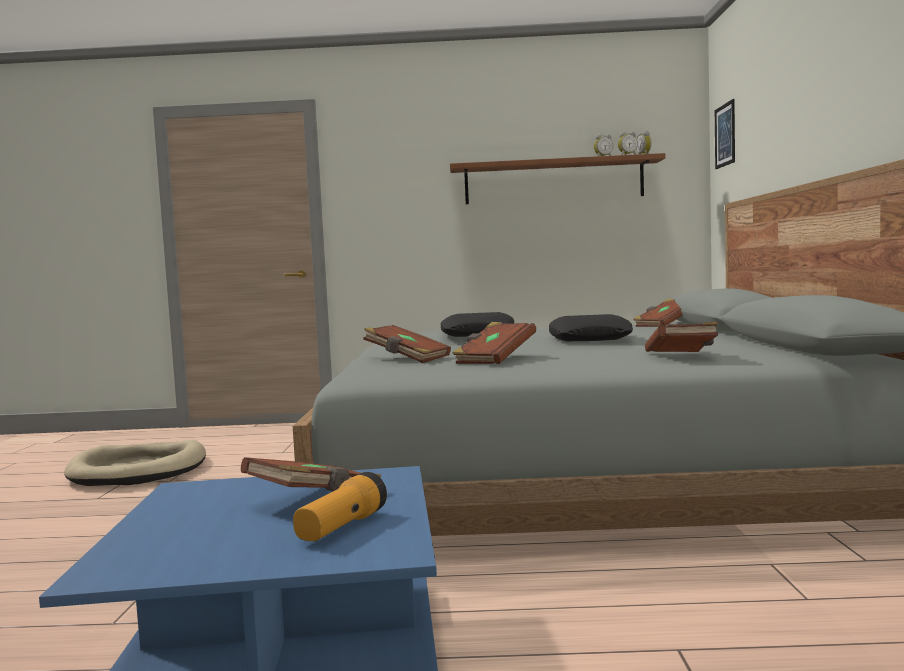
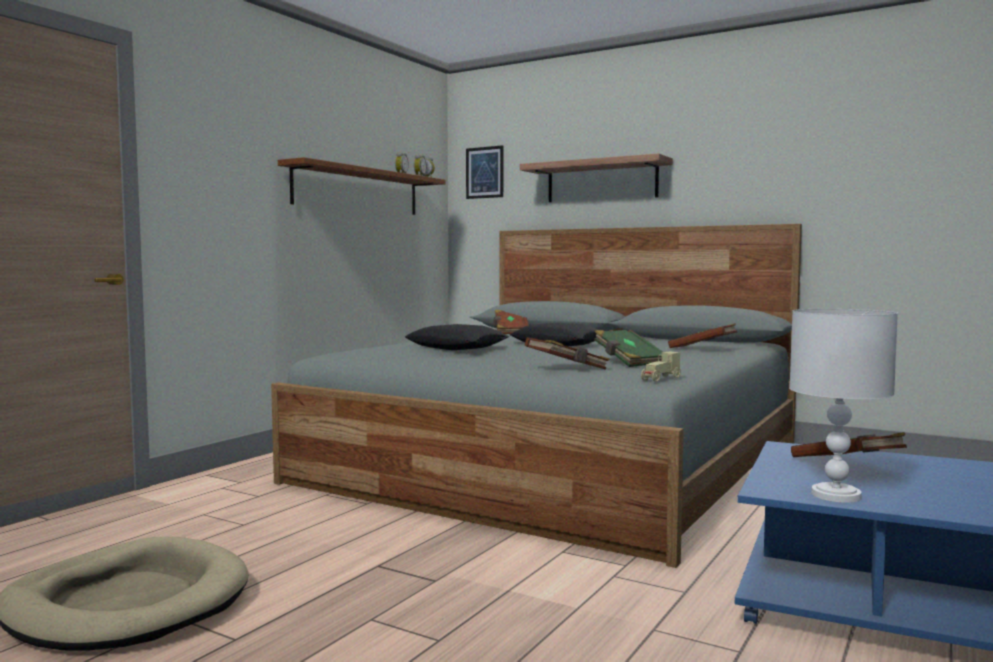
camera: 60 degrees left, 0 degrees up
(173, 508) = (837, 495): none -> white table lamp
(342, 528) = (921, 468): flashlight -> none
(382, 376) = (661, 379): none -> beige toy car
(494, 360) = (628, 362): brown book -> green book
(792, 124) = (601, 181): none -> shelf

